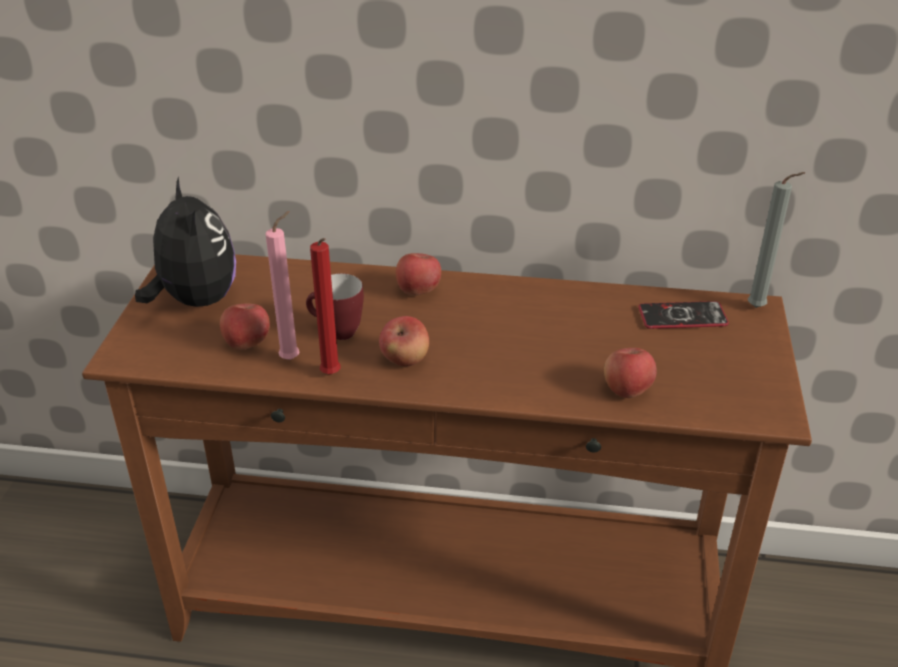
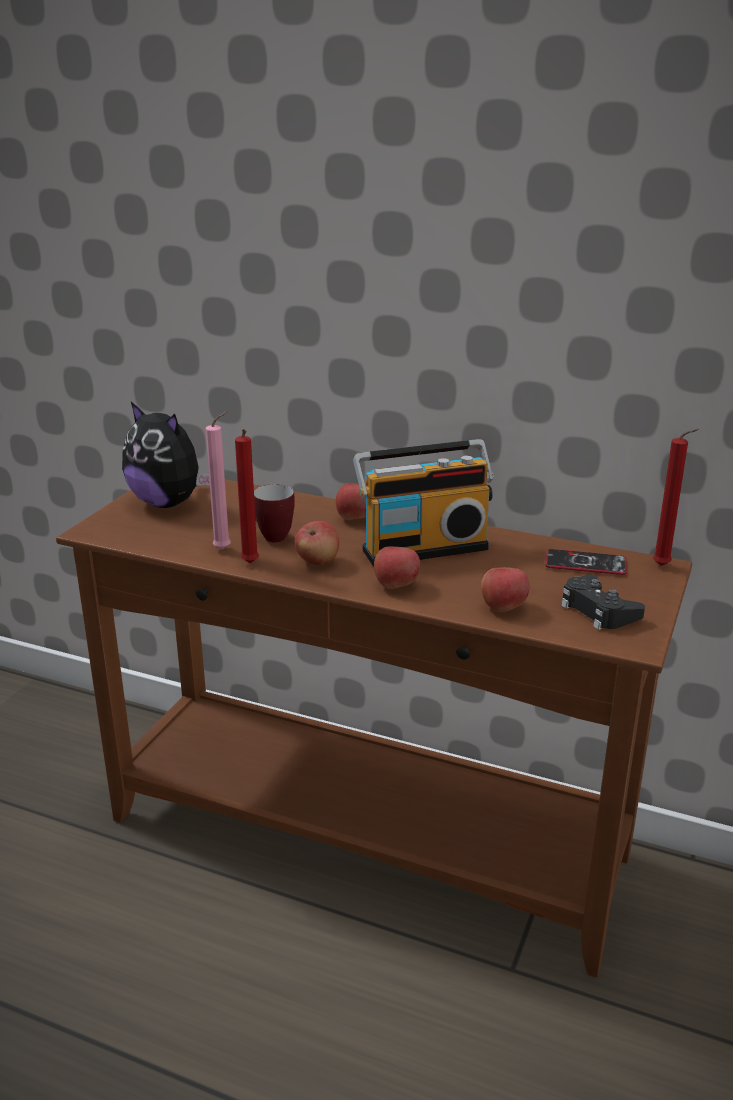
camera: 15 degrees right, 10 degrees down
(195, 300) = (168, 503): plush toy -> plush toy turned 135 degrees clockwise
(247, 343) = (193, 535): apple -> apple (396, 585)
(509, 321) = (423, 547): none -> radio
(721, 378) = (598, 610): none -> black game controller
(759, 308) = (664, 566): grey candle -> red candle

